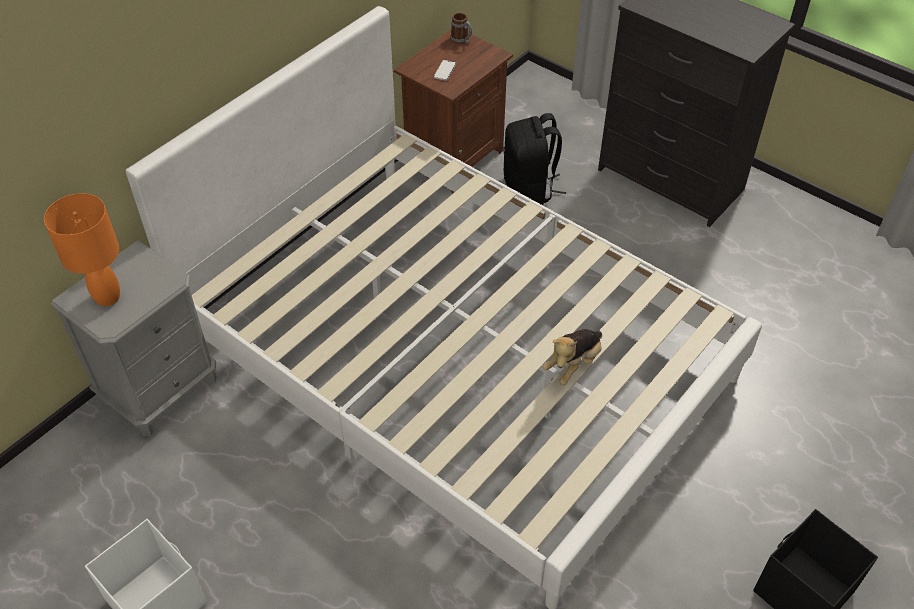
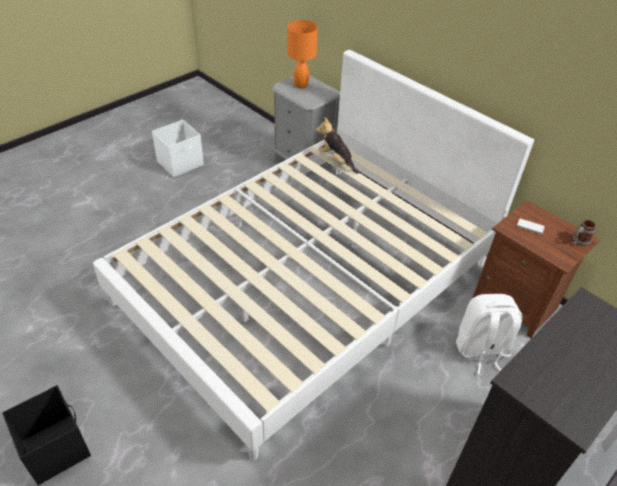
camera: 95 degrees right, 5 degrees down
(529, 190) = (481, 350): black backpack -> white backpack
(573, 364) = (241, 294): plush toy -> plush toy (336, 161)

